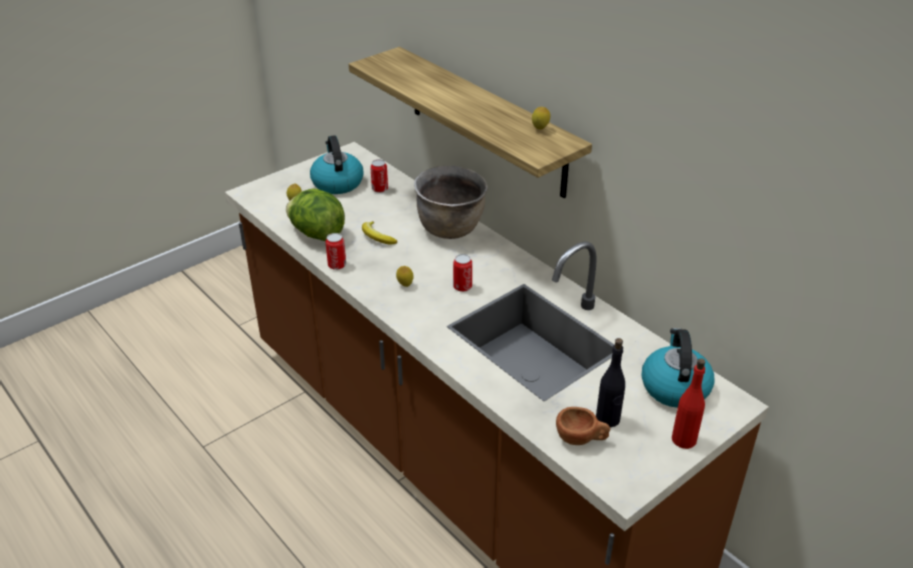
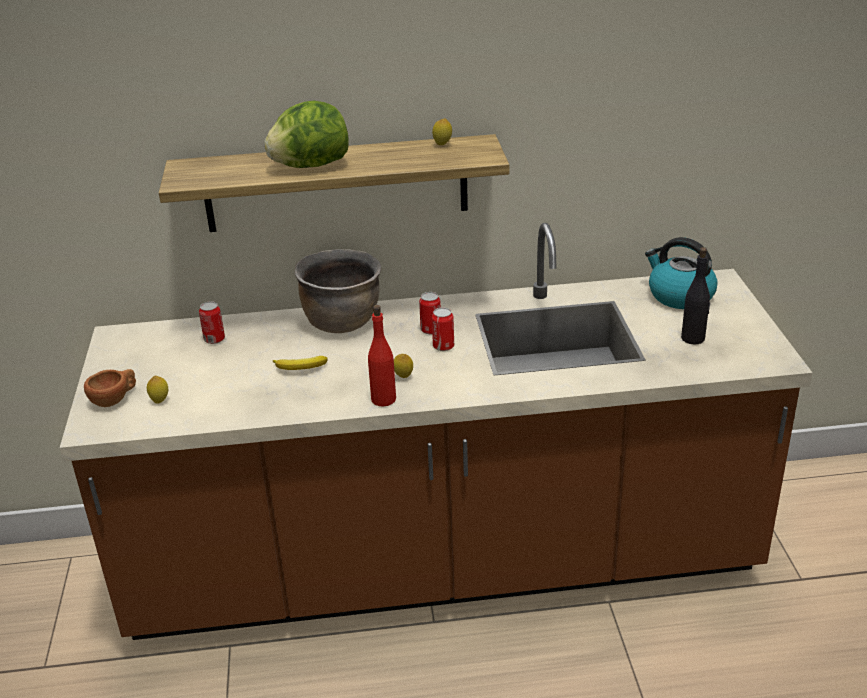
camera: 55 degrees left, 5 degrees down
(317, 234) = (244, 404): lettuce -> lettuce (310, 166)
(337, 182) = (162, 362): kettle -> none
(337, 265) = (318, 408): can -> can (431, 330)
(581, 439) = (707, 359): brown cup -> brown cup (115, 399)
(684, 439) = (743, 315): red bottle -> red bottle (383, 399)

